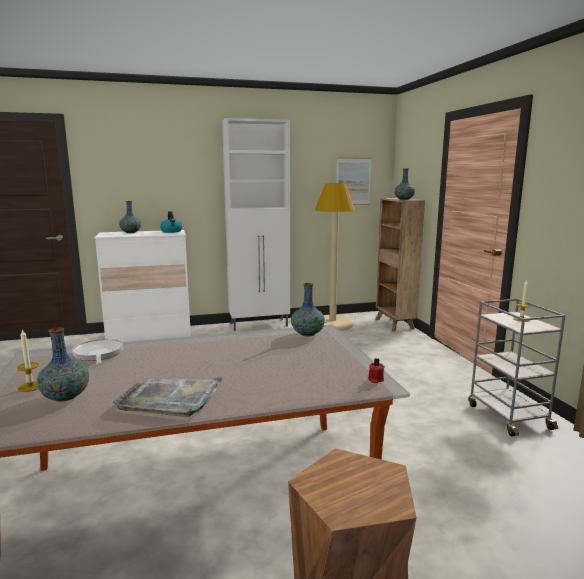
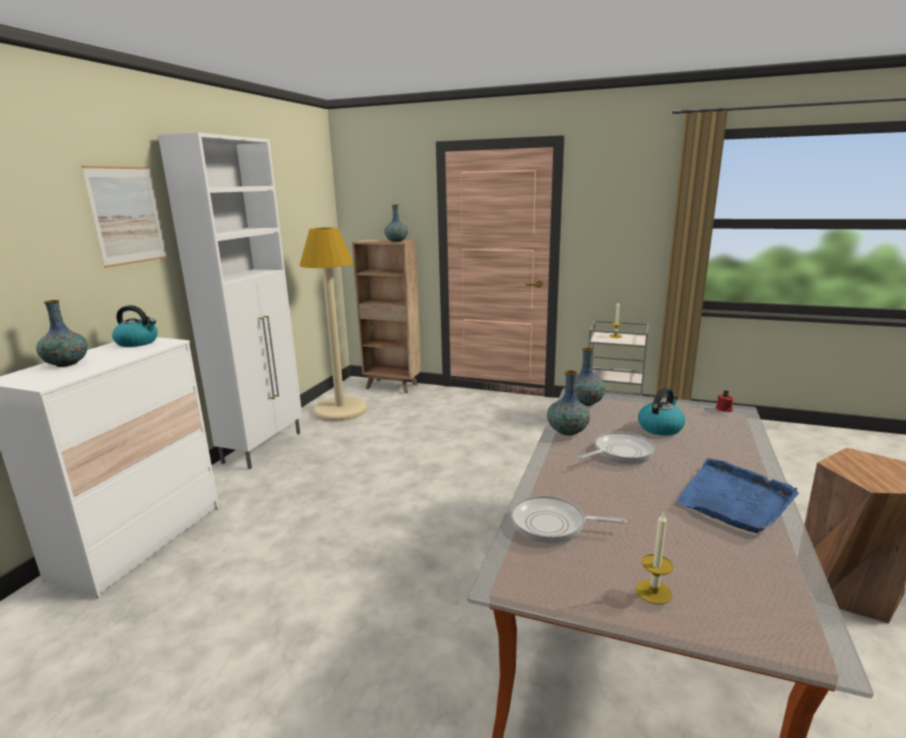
camera: 55 degrees left, 5 degrees up
(65, 397) = (704, 565): vase -> vase (567, 431)
(172, 398) = (734, 499): grey tray -> blue tray
(222, 355) = (620, 452): none -> frying pan
(289, 361) = (660, 427): none -> kettle
(353, 181) = (308, 223): picture -> picture (127, 215)

